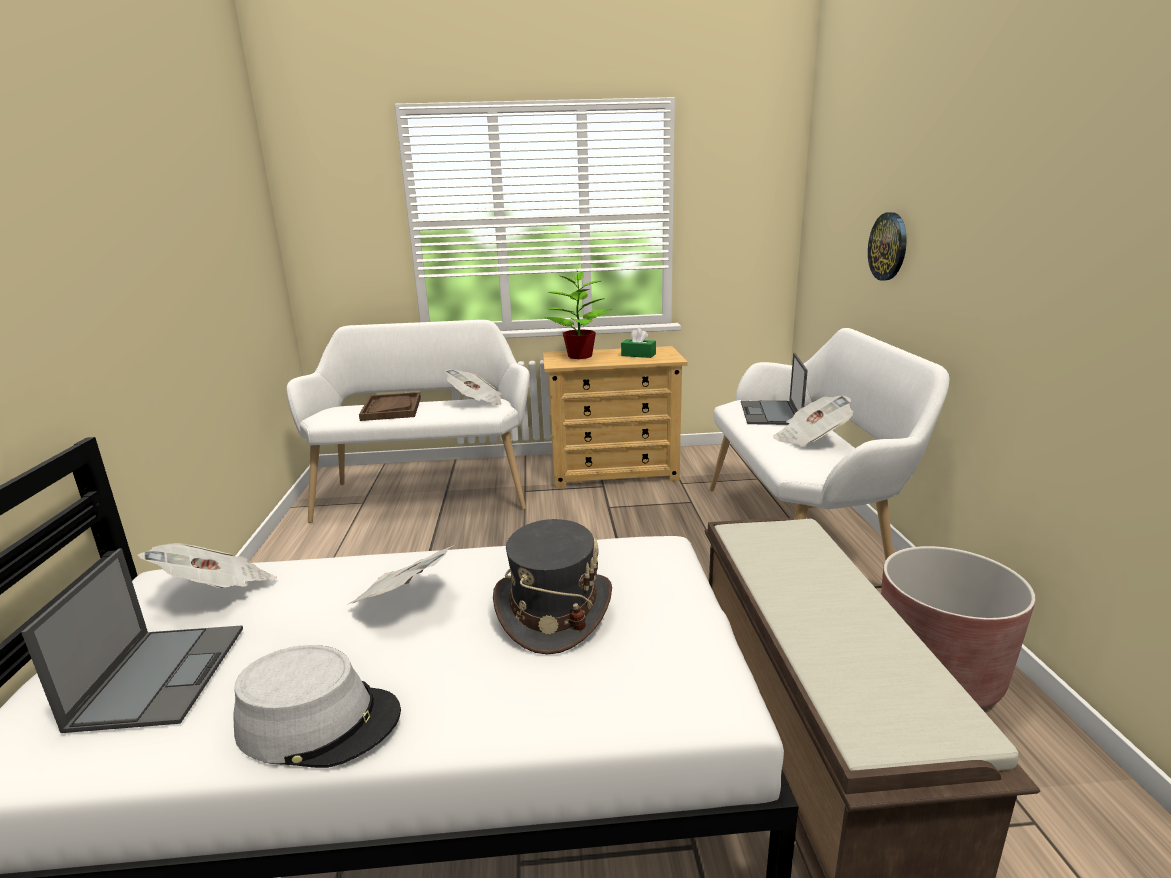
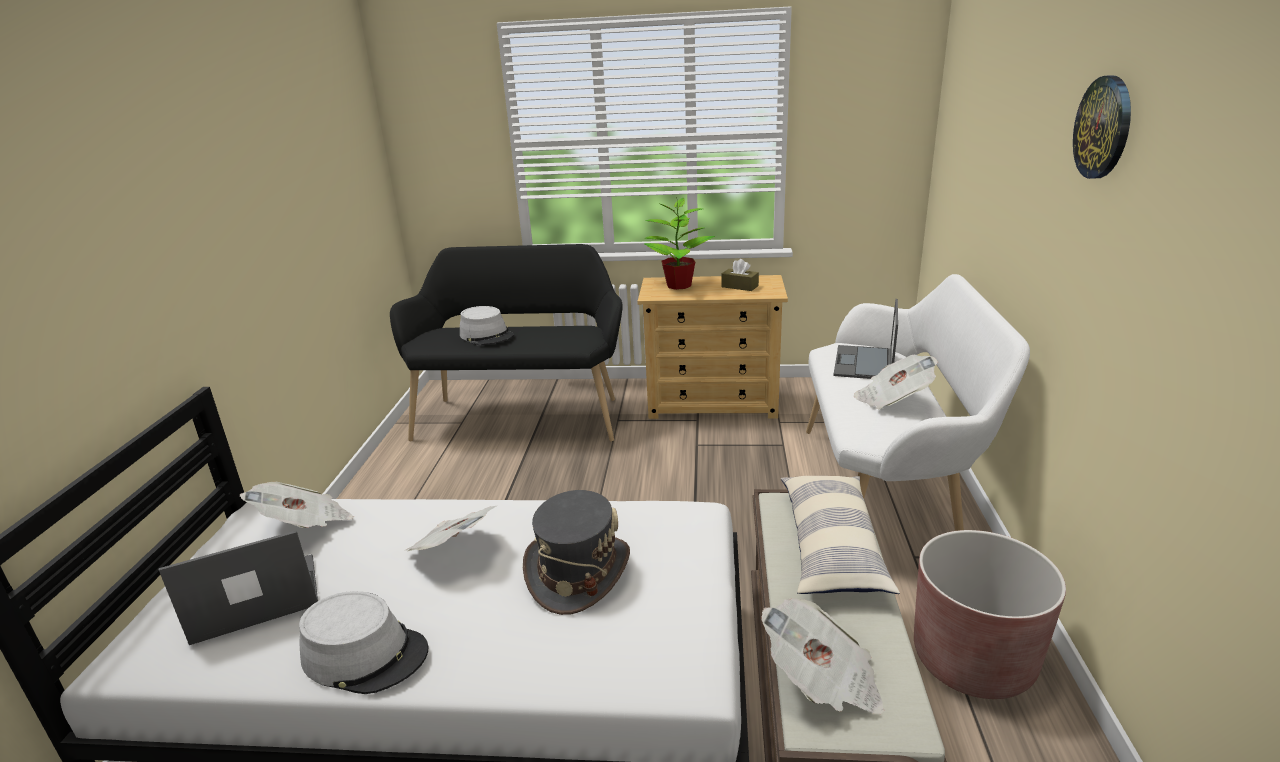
camera: 10 degrees right, 5 degrees up
(161, 674) = (253, 599): laptop -> laptop turned 120 degrees counterclockwise
(391, 408) = (487, 335): brown tray -> grey hat
(426, 492) = (522, 415): white bench -> black bench
(477, 402) = (570, 331): newspaper -> newspaper (822, 681)
(638, 355) = (739, 286): green tissue box -> brown tissue box
(807, 566) = (831, 547): none -> pillow
(888, 246) = (999, 194): wall clock -> wall clock (1103, 128)

